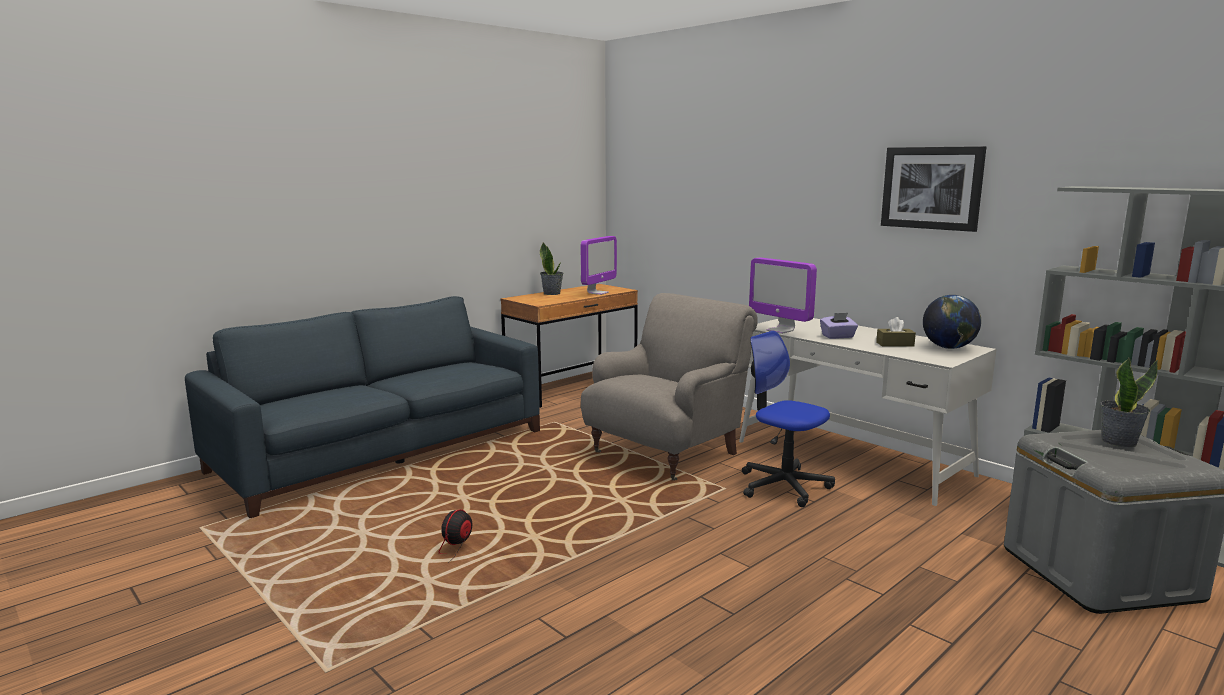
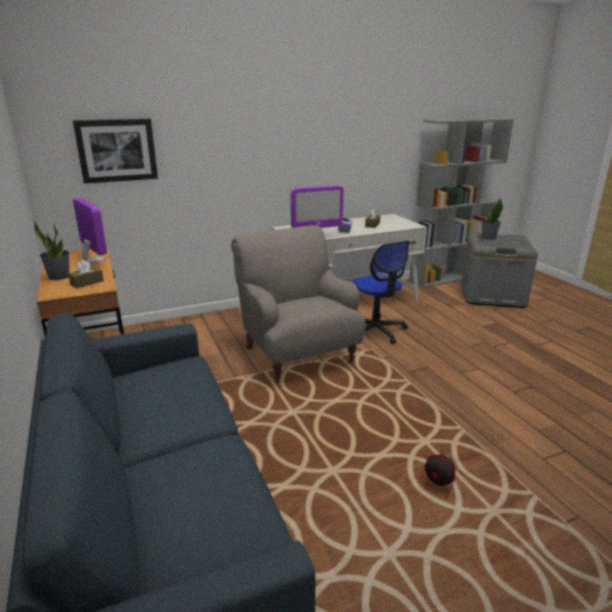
camera: 70 degrees left, 10 degrees up
(546, 299) = (87, 282): none -> brown tissue box
(783, 486) = (376, 331): office chair -> office chair turned 90 degrees counterclockwise
(931, 188) = (355, 125): picture -> picture (117, 150)
(948, 348) = (387, 219): globe -> none

